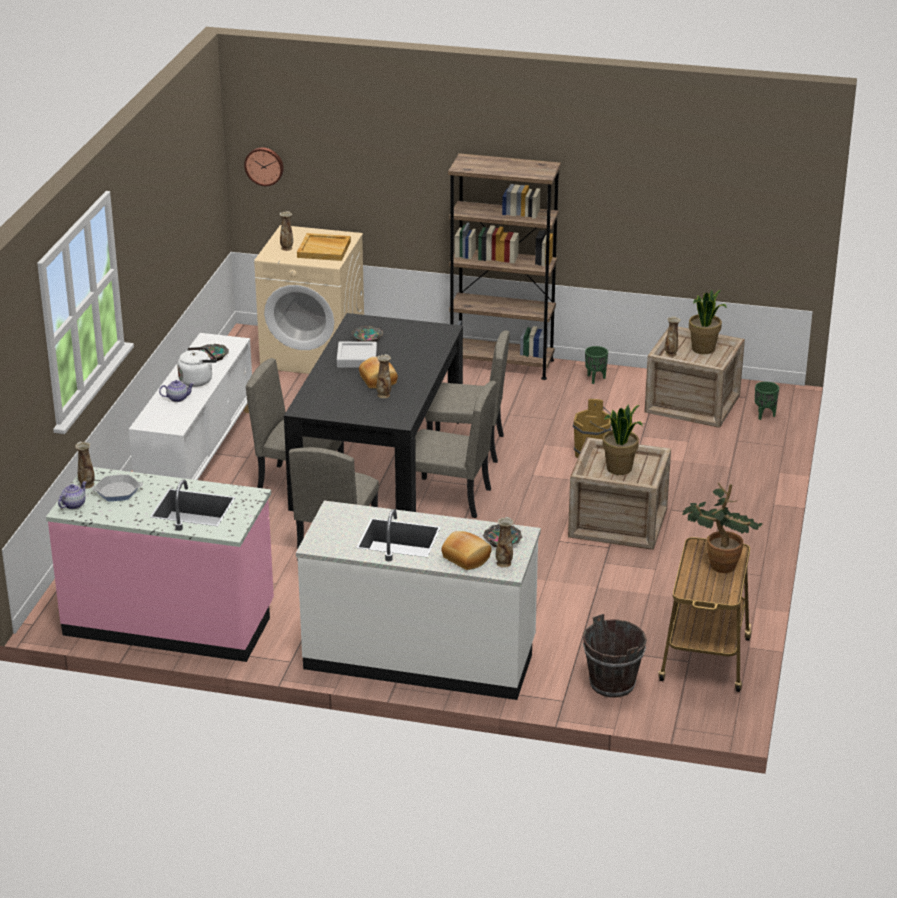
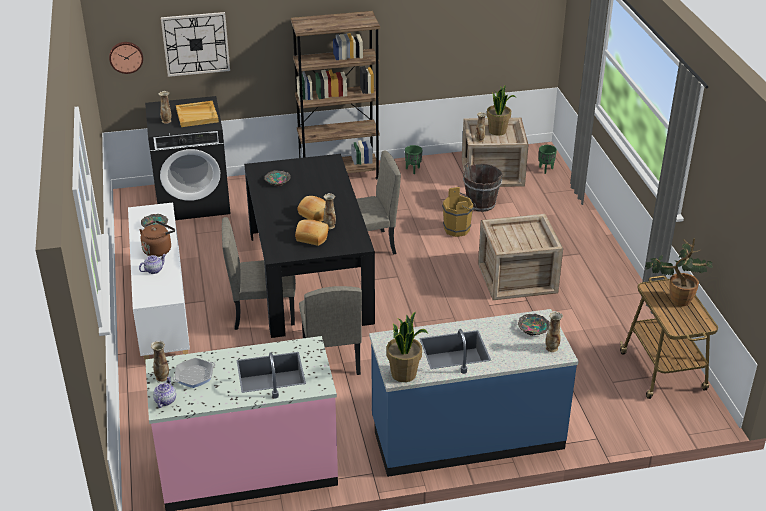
camera: 25 degrees left, 5 degrees up
(197, 380) = (158, 249): white kettle -> brown kettle
(314, 354) = (193, 200): beige washing machine -> black washing machine
(345, 165) = (196, 44): none -> wall clock
(357, 358) = (283, 200): grey tray -> none
(420, 656) = (466, 435): white counter -> blue counter
(448, 498) = (384, 292): beige chair -> none
(467, 557) = (521, 351): bread -> bread (312, 237)
(612, 684) = (618, 412): brown bucket -> brown bucket (481, 204)
(619, 469) = (520, 239): potted plant -> potted plant (404, 374)

